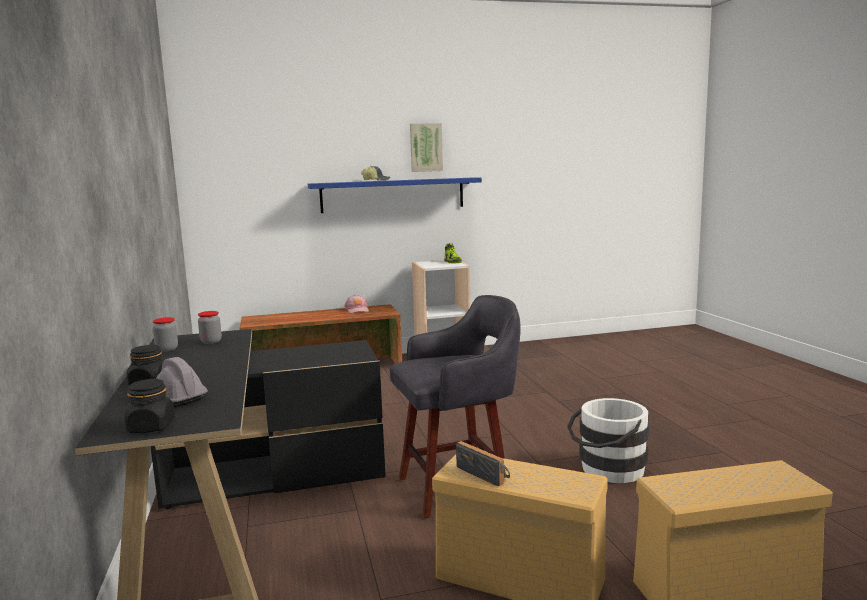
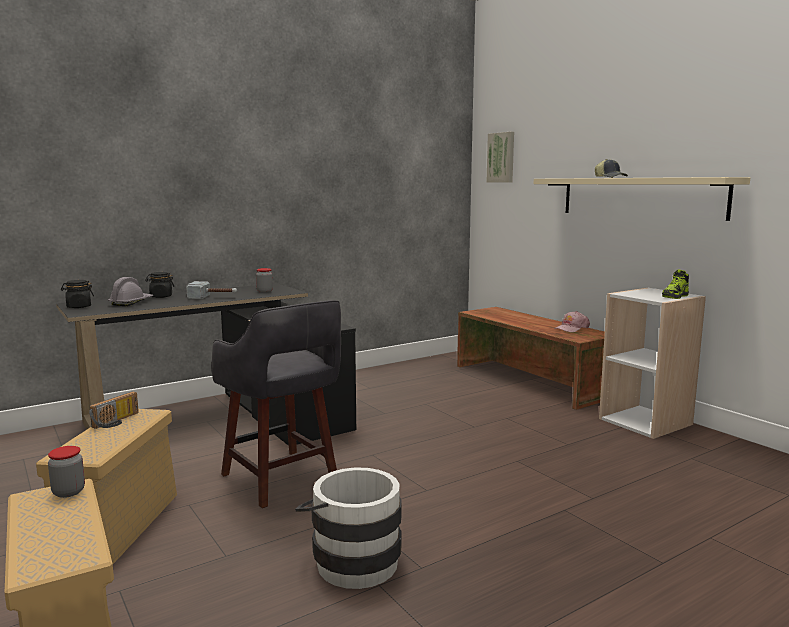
camera: 70 degrees right, 0 degrees up
(167, 349) = (243, 288): jar -> jar (68, 492)
(210, 361) = (213, 297): none -> hammer
(393, 195) = (639, 197): blue shelf -> beige shelf
(426, 147) = (688, 133): picture -> picture (501, 157)

